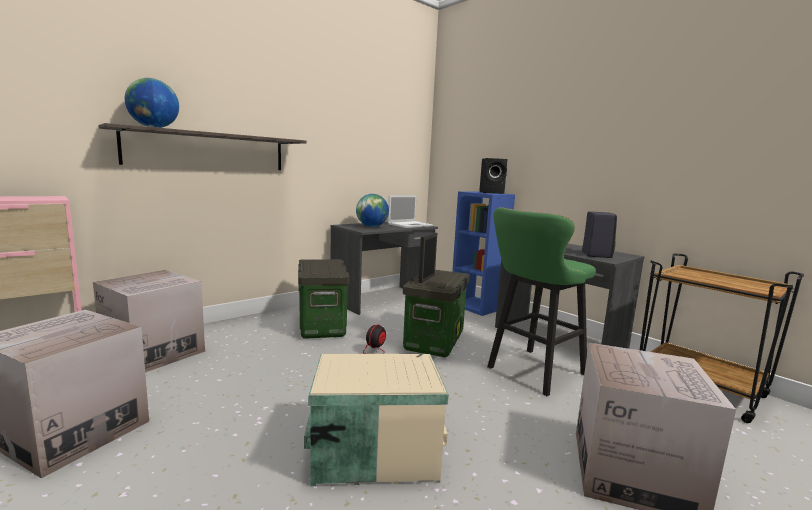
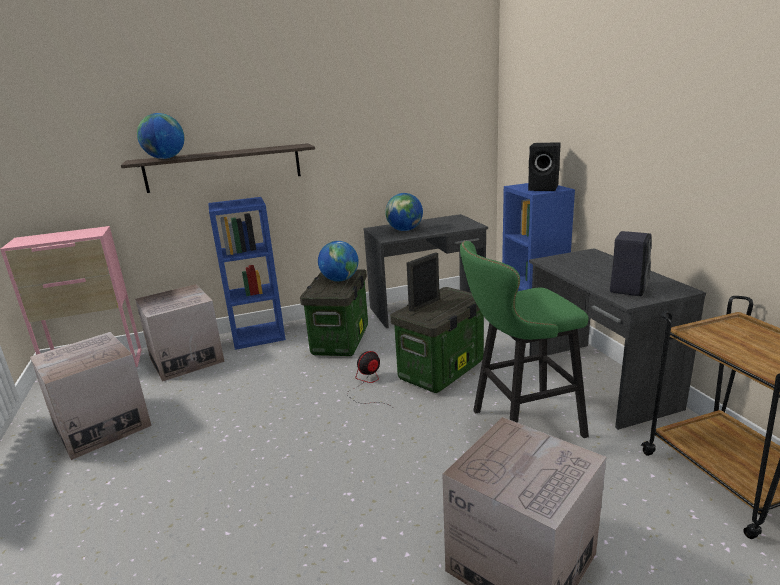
camera: 25 degrees right, 10 degrees up
(230, 327) = (259, 335): none -> blue bookcase
(327, 265) = (340, 280): none -> globe
(373, 447) = (295, 481): beige storage box -> none
(410, 225) = (456, 224): laptop -> none

